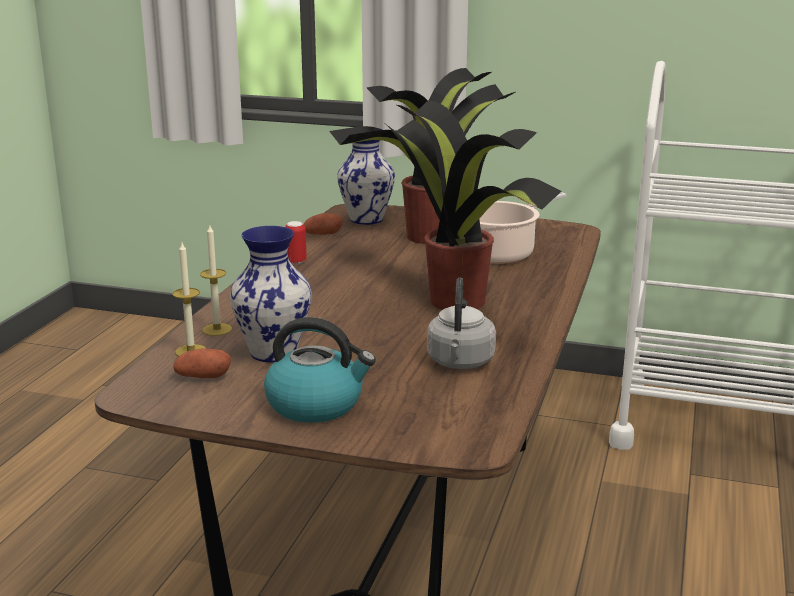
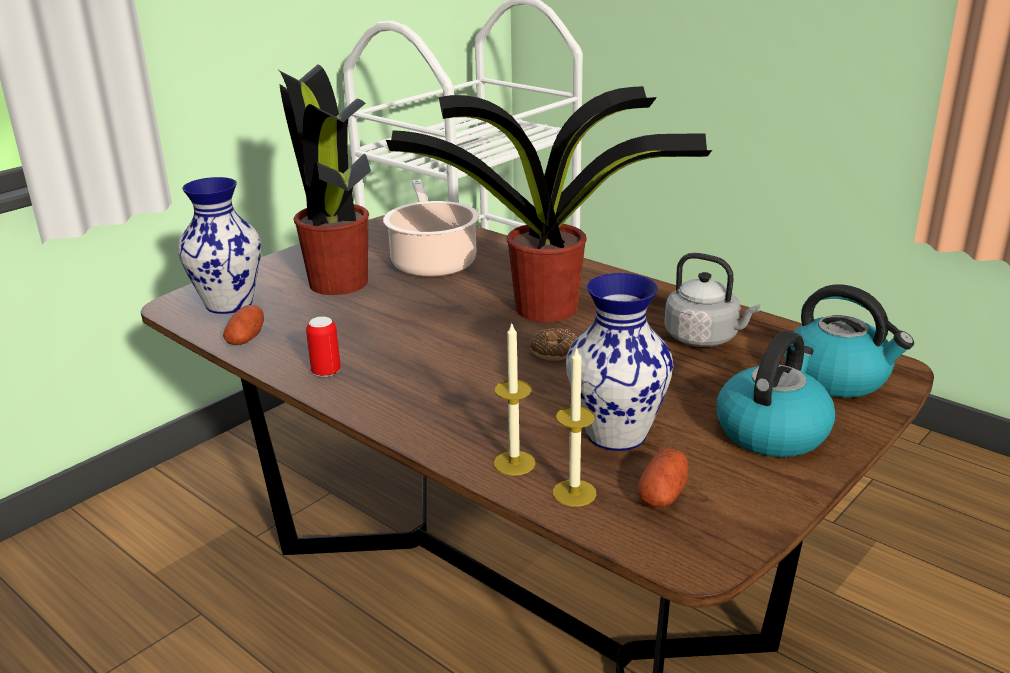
camera: 65 degrees left, 5 degrees up
(383, 315) = (554, 352): none -> donut
(433, 423) = (838, 378): none -> kettle

